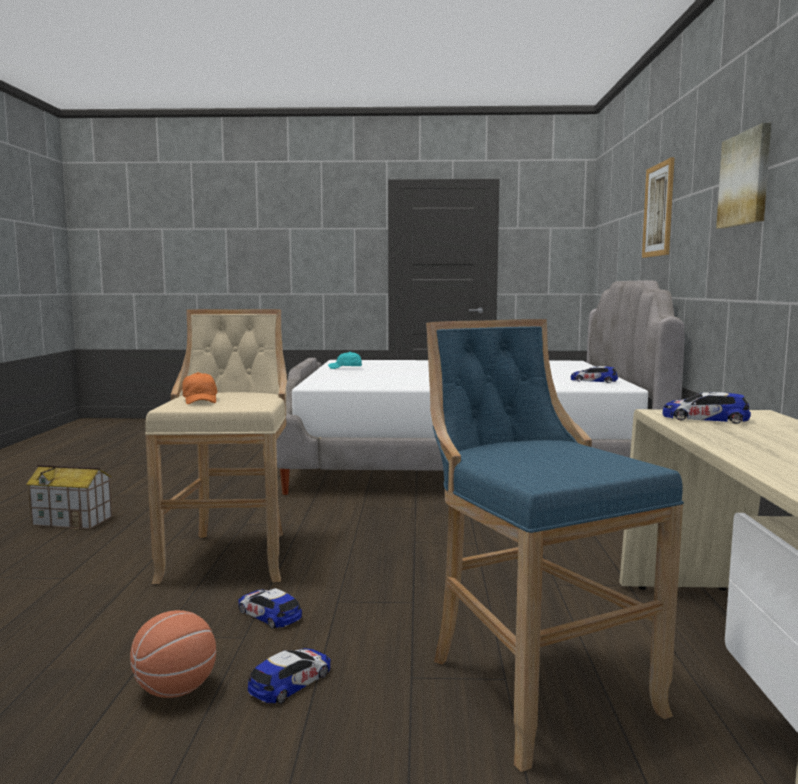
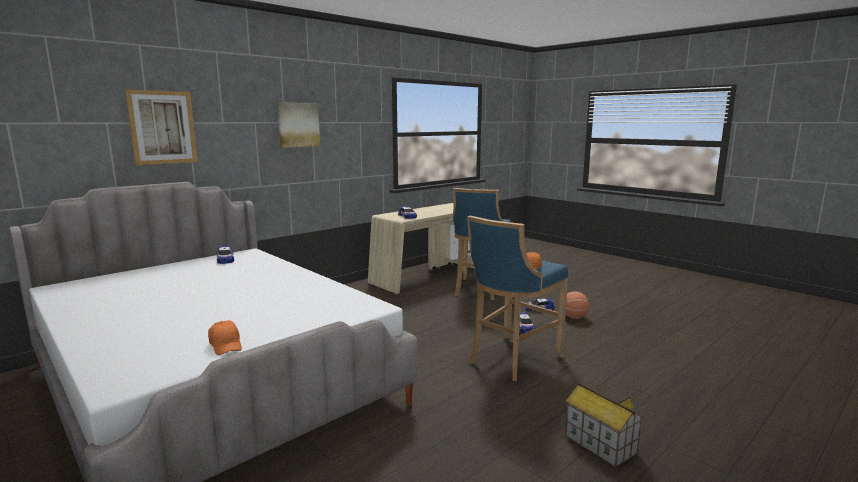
camera: 135 degrees left, 5 degrees up
(231, 555) = (511, 359): beige stool -> blue stool
(345, 368) = (226, 345): turquoise cap -> orange cap

